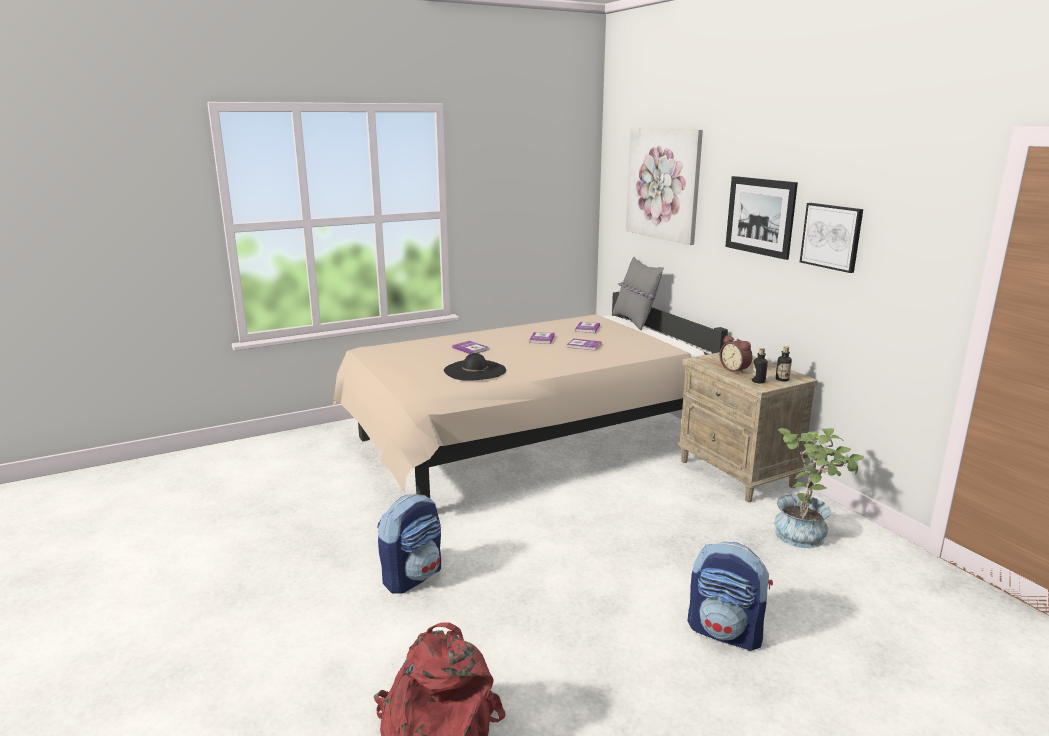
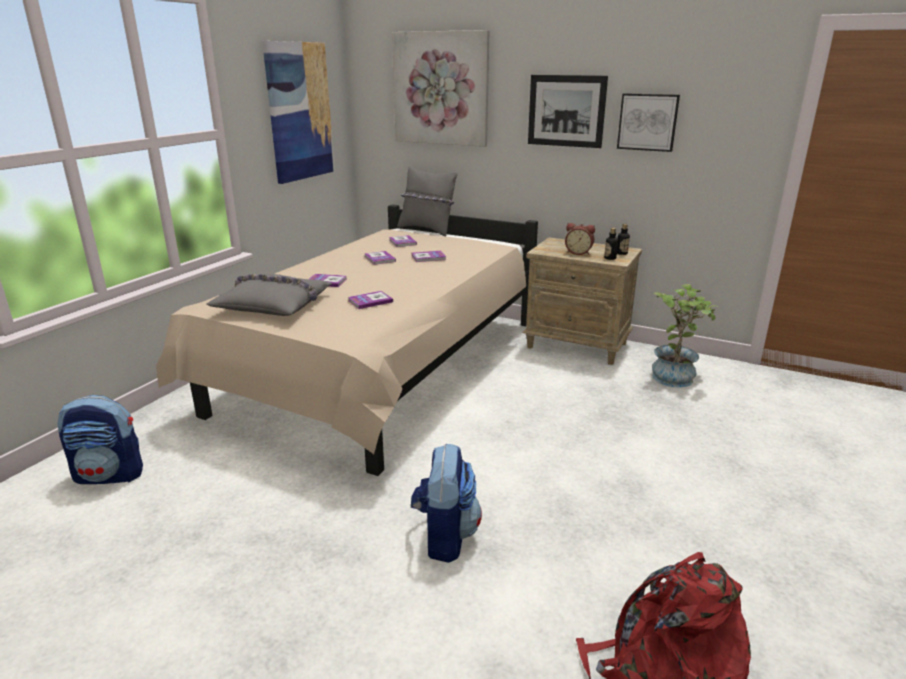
camera: 35 degrees left, 5 degrees up
(408, 358) = (274, 305): none -> grey pillow
(474, 370) = (370, 301): black hat -> book
(534, 198) = (299, 112): none -> picture
(726, 632) = (727, 469): backpack -> backpack (110, 475)

